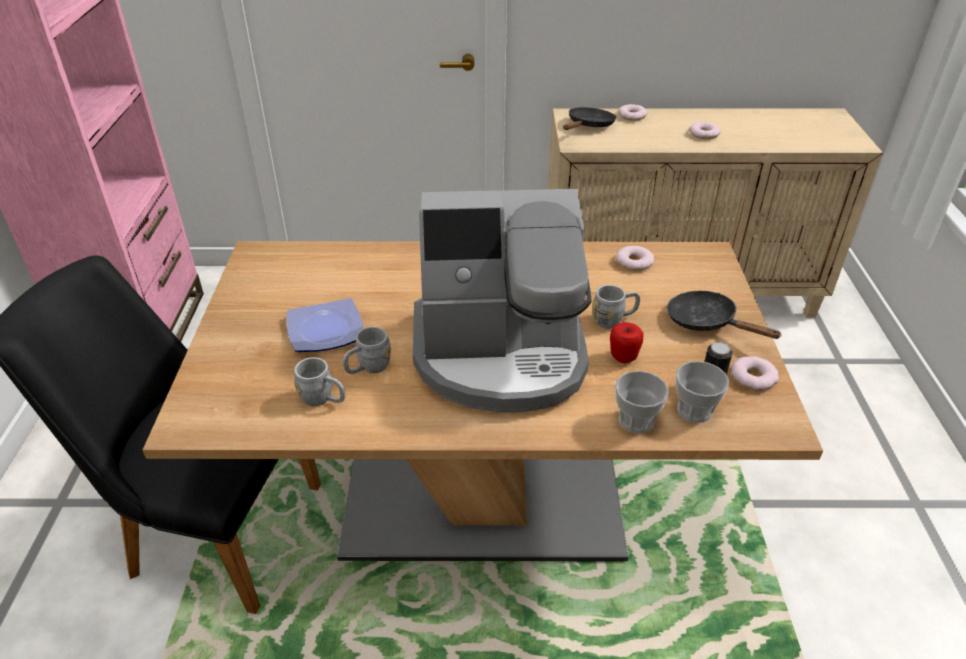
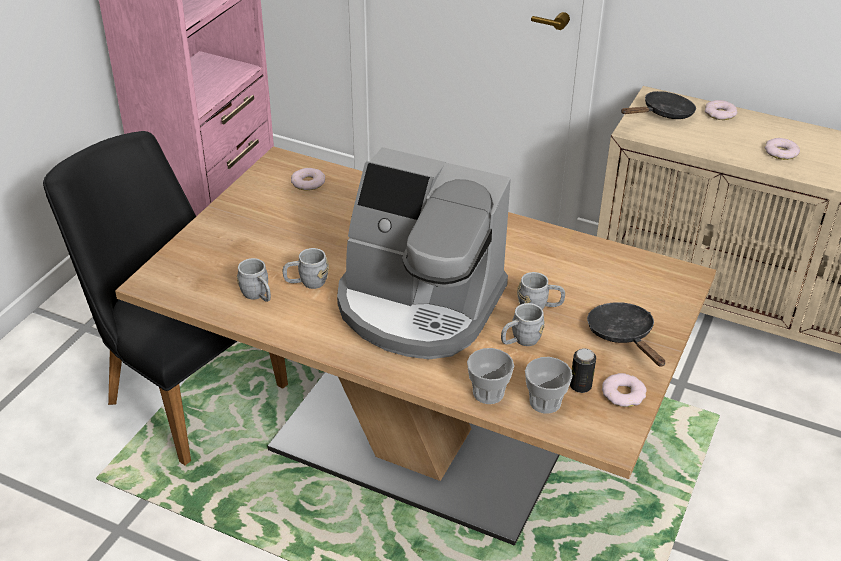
camera: 25 degrees right, 0 degrees up
(327, 331) = (295, 243): plate -> none
(623, 357) = (520, 341): apple -> grey mug
(634, 262) = (602, 262): donut -> donut (308, 182)

